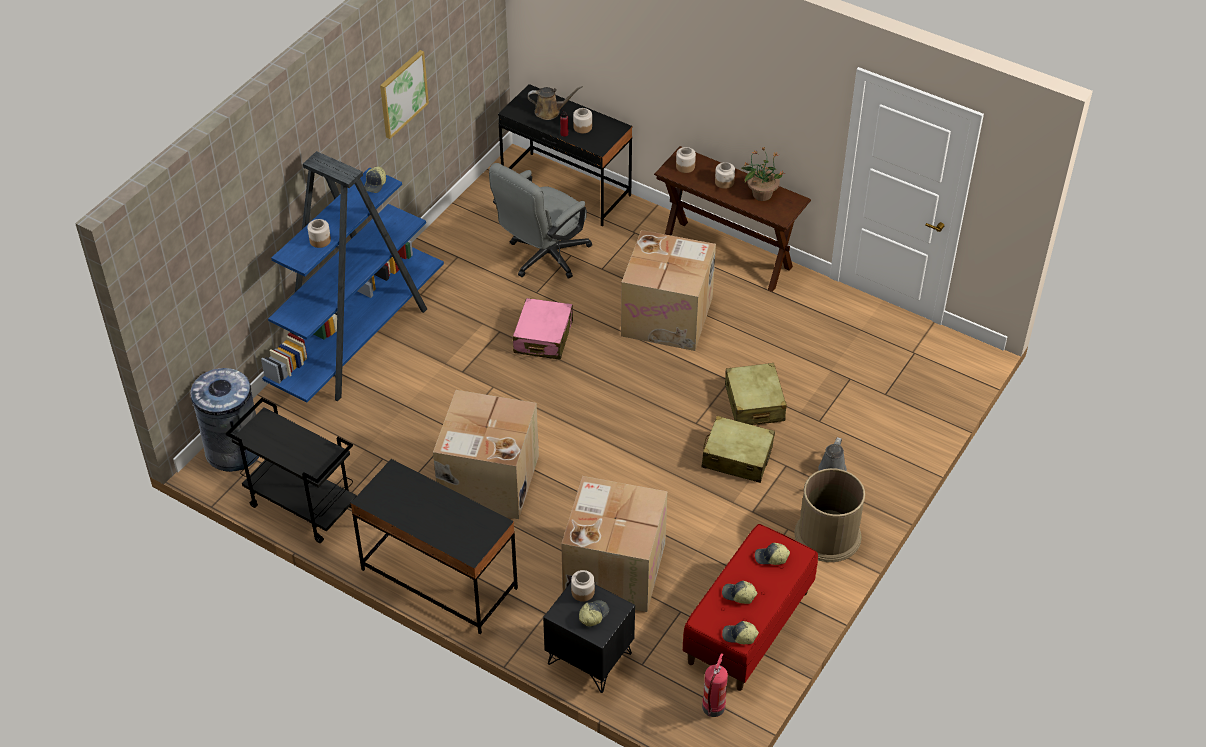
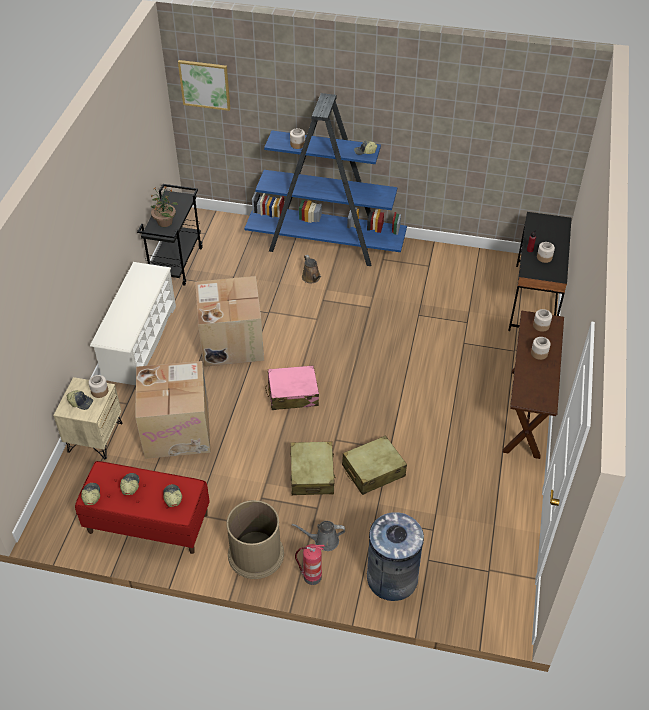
camera: 70 degrees right, 0 degrees up
(234, 450) = (209, 222): grey trash can -> grey trash can (392, 578)
(403, 93) = (448, 128): picture -> picture (205, 84)
(439, 579) = (139, 342): black desk -> white shoe rack
(542, 258) = (454, 308): grey office chair -> none
(543, 337) = (376, 331): pink suitcase -> pink suitcase (292, 394)
(550, 111) = (548, 236): brown watering can -> brown watering can (312, 278)
(589, 659) = (95, 437): black nightstand -> beige nightstand
(668, 316) = (437, 394): cardboard box -> none
(713, 708) = (69, 520): fire extinguisher -> fire extinguisher (311, 577)
(761, 194) = (540, 380): potted plant -> potted plant (165, 222)

